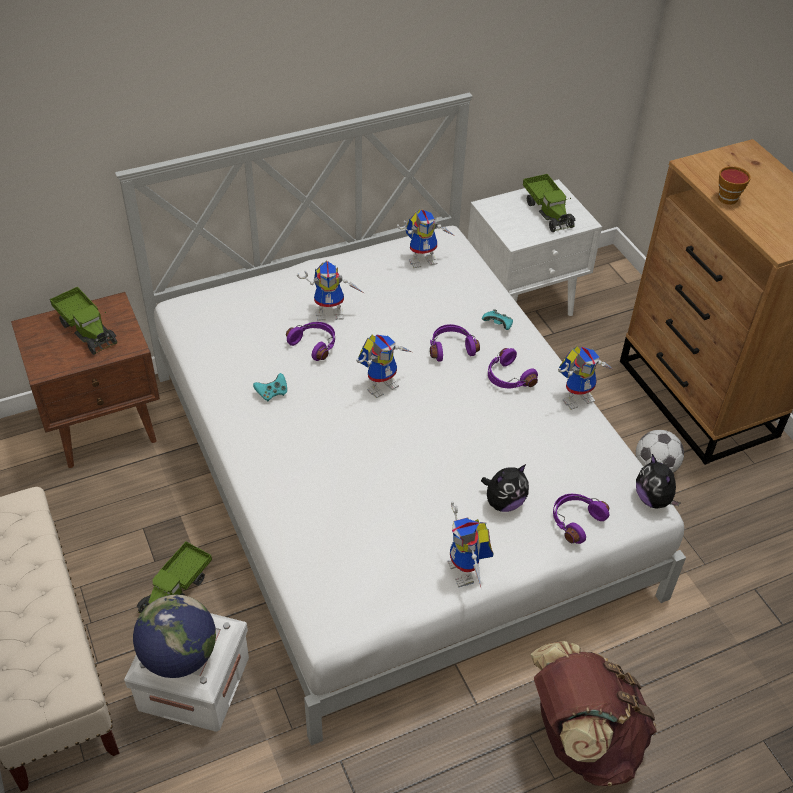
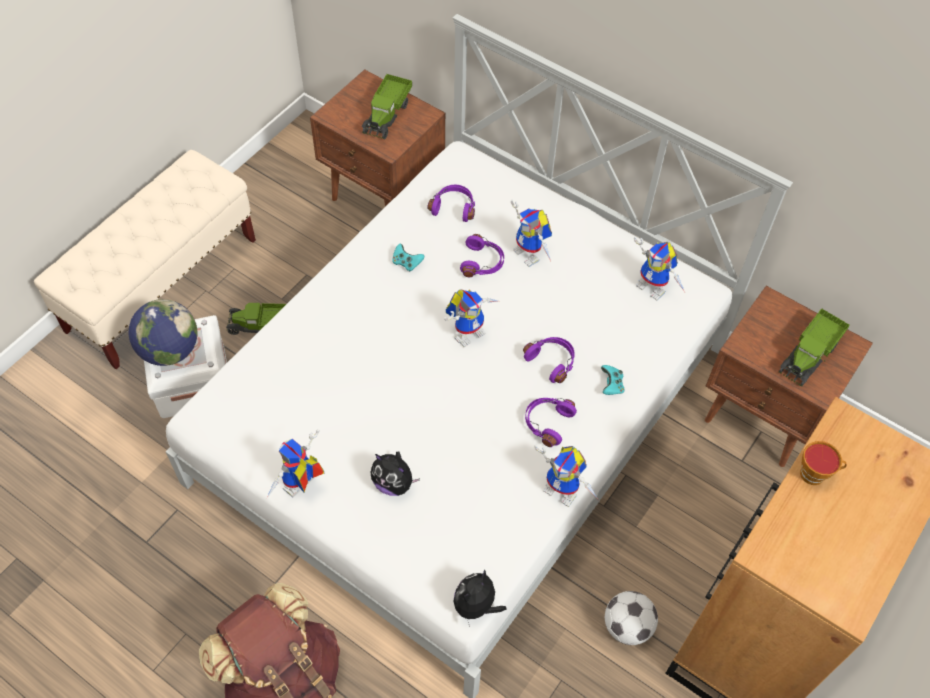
camera: 60 degrees right, 10 degrees up
(382, 384) = (469, 331): toy robot -> toy robot turned 60 degrees counterclockwise
(524, 302) = (763, 416): white nightstand -> brown nightstand
(575, 521) = (406, 548): purple headphones -> purple headphones (454, 207)

